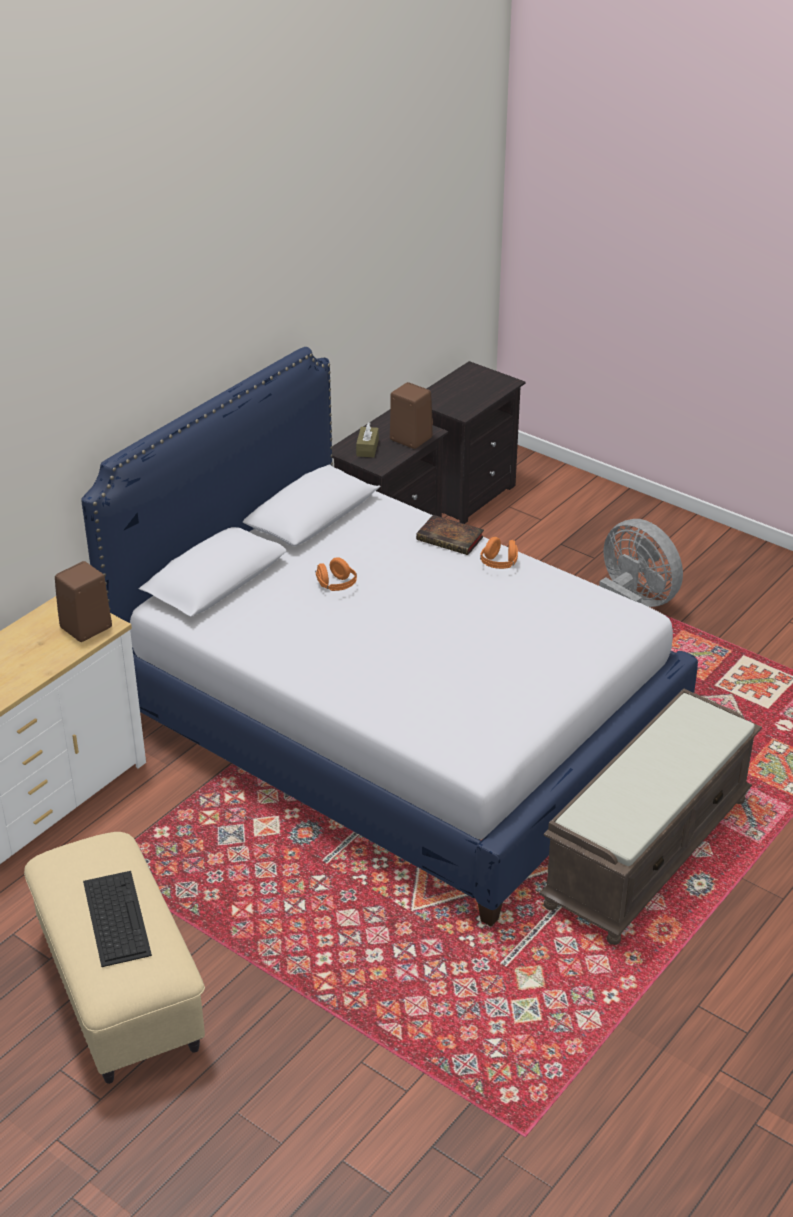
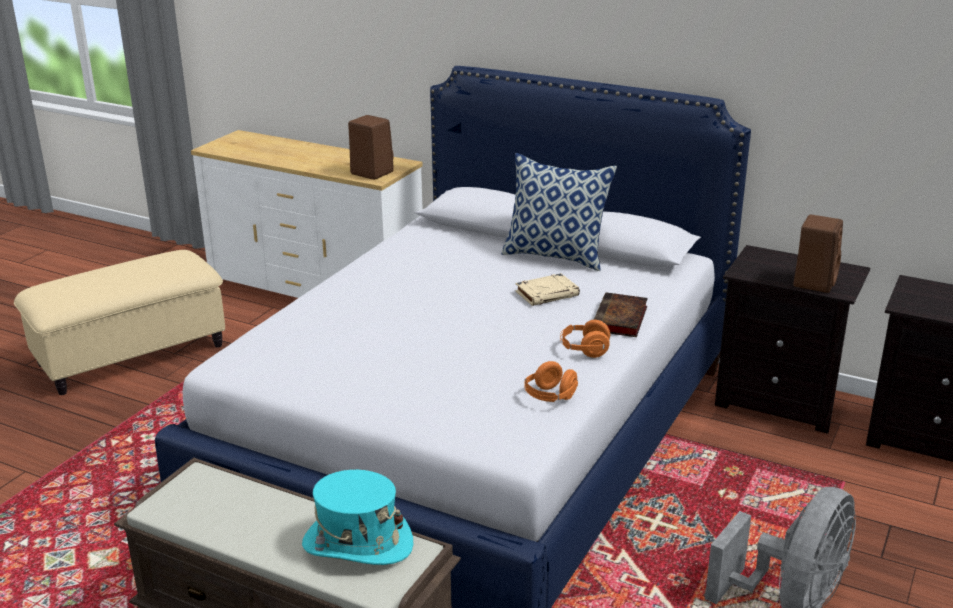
camera: 80 degrees right, 10 degrees down
(115, 917) = (107, 278): keyboard -> none
(311, 551) = (556, 256): none -> pillow
(336, 586) = (502, 272): orange headphones -> orange headphones (550, 397)
(367, 448) = (772, 263): brown tissue box -> none
(390, 567) = (547, 294): none -> beige book
(680, 732) = (357, 544): none -> turquoise hat

